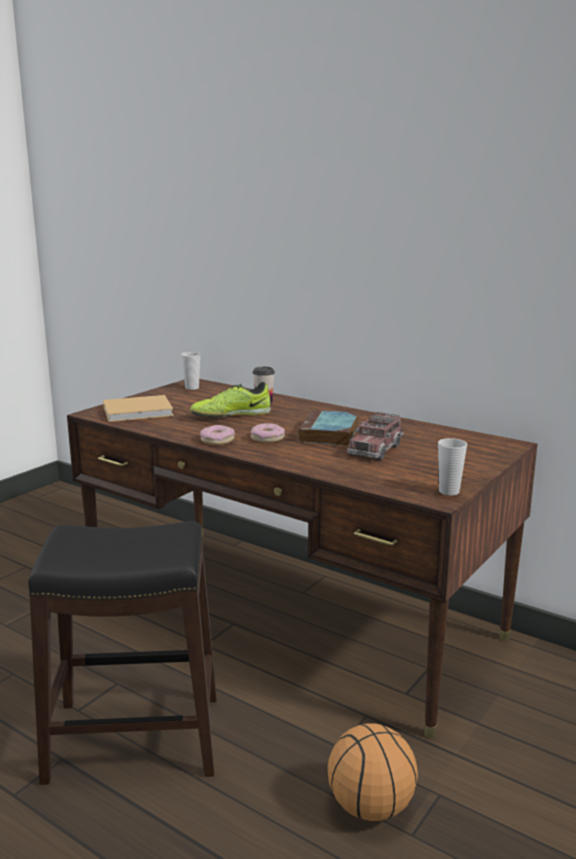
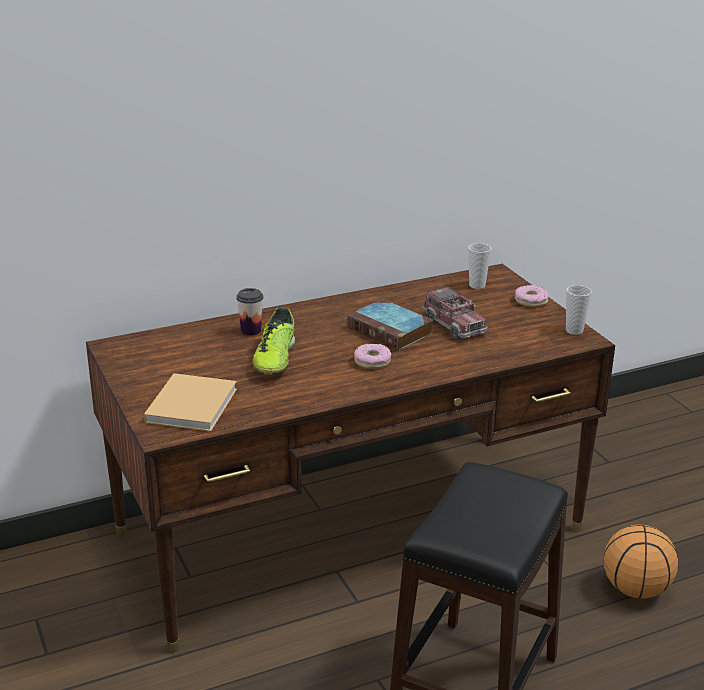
camera: 60 degrees left, 10 degrees up
(192, 388) = (137, 353): cup -> cup (477, 285)
(217, 440) = (351, 387): donut -> donut (531, 301)

